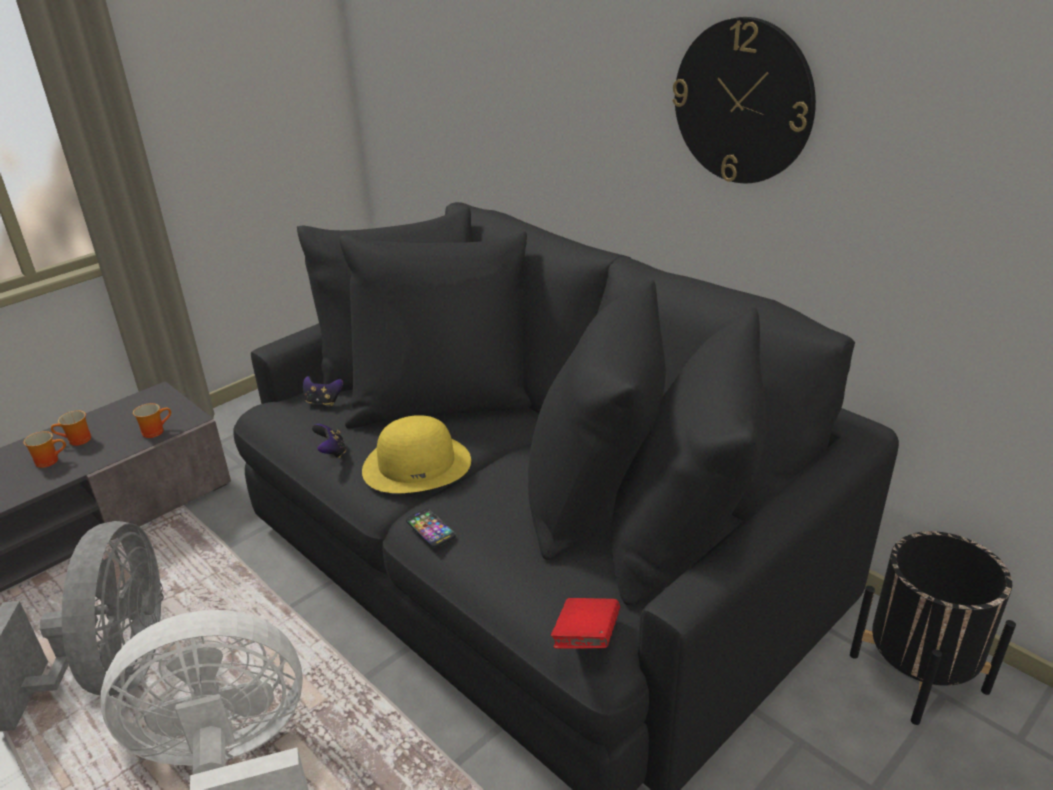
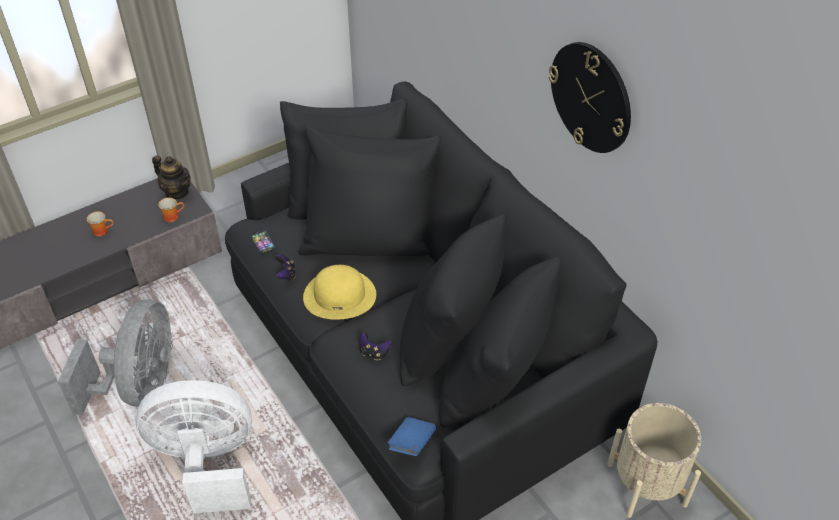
camera: 10 degrees right, 15 degrees up
(77, 441) = (120, 216): mug -> none
(160, 404) = (177, 192): none -> teapot
(323, 401) = (287, 227): game controller -> game controller (374, 353)
(430, 529) = (338, 349): phone -> phone (262, 242)
(586, 637) = (412, 443): red book -> blue book
(918, 673) = (646, 484): black planter -> beige planter

